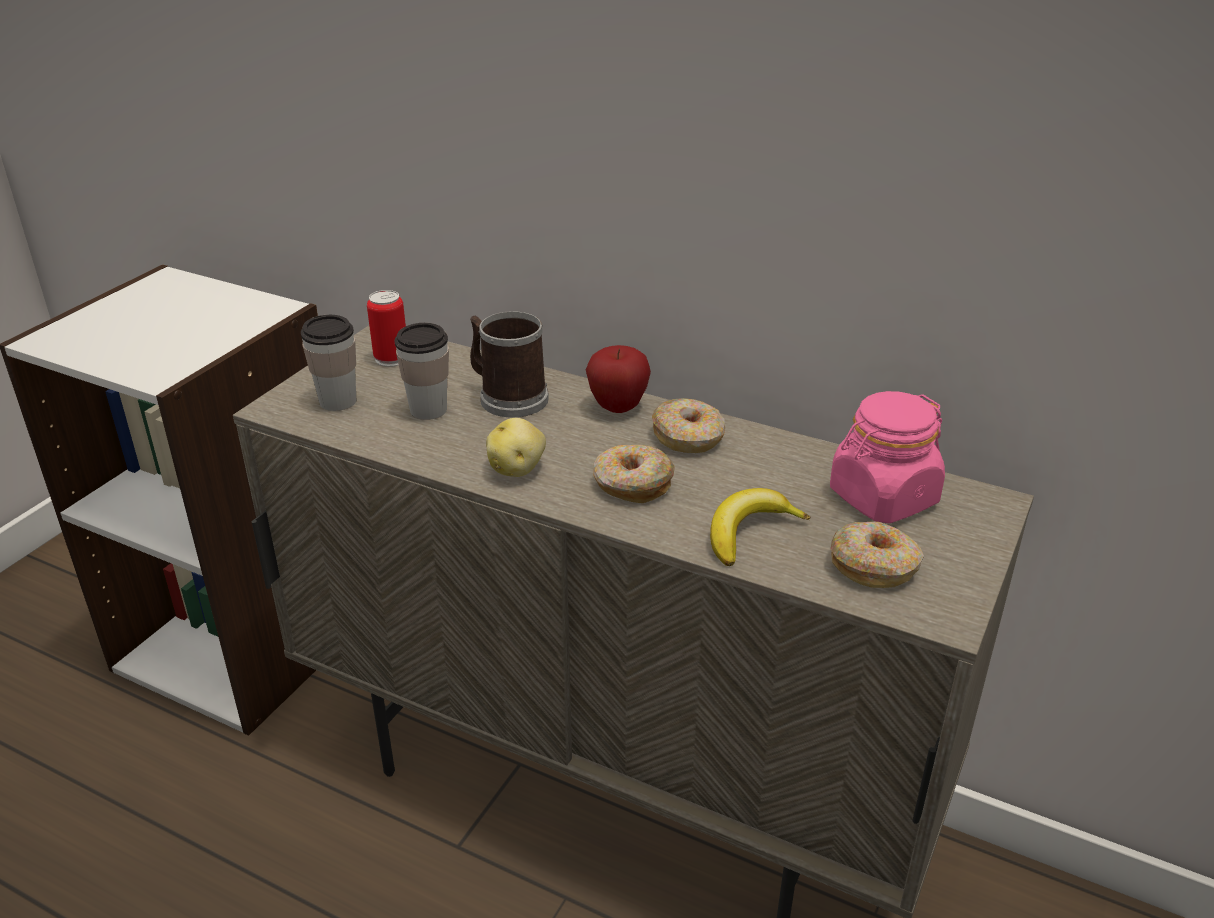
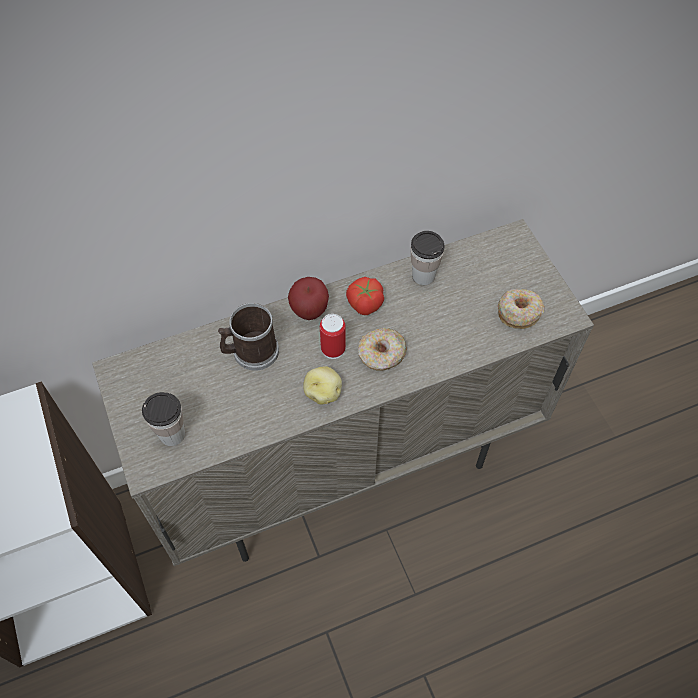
camera: 50 degrees left, 25 degrees up
(391, 358) = (149, 380): can -> can (333, 349)
(428, 410) = (226, 396): cup -> cup (423, 276)
(688, 437) = (364, 303): donut -> tomato
(749, 533) = (458, 338): banana -> none
(882, 498) = (478, 270): pink jar -> none

